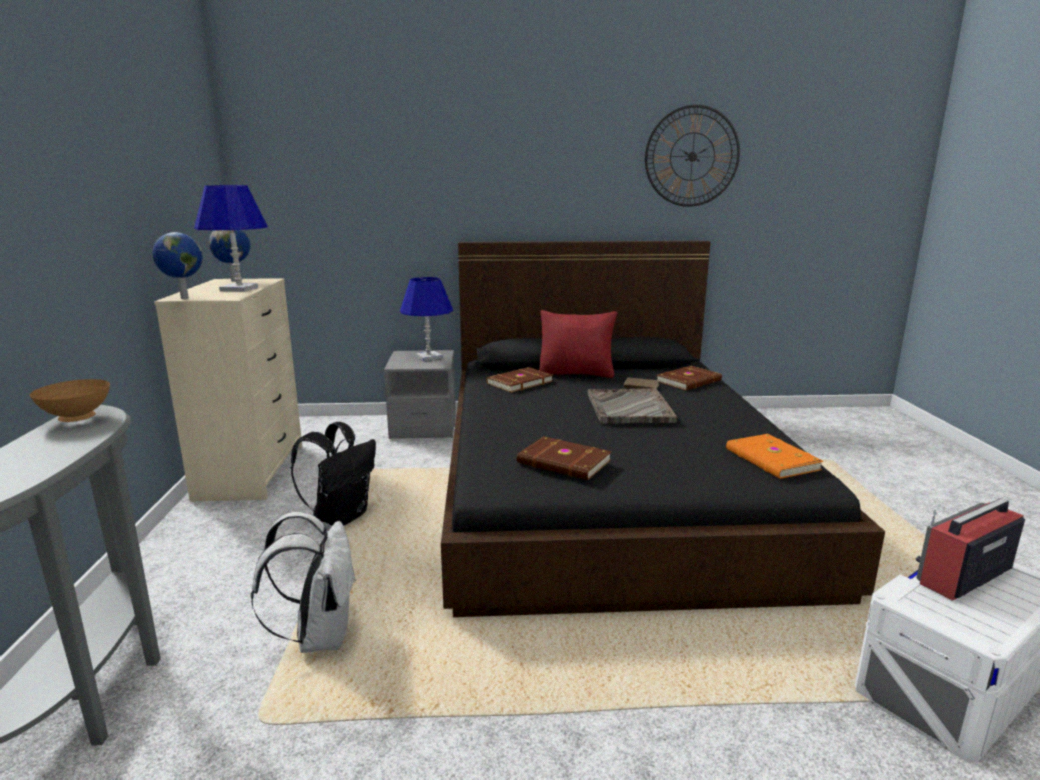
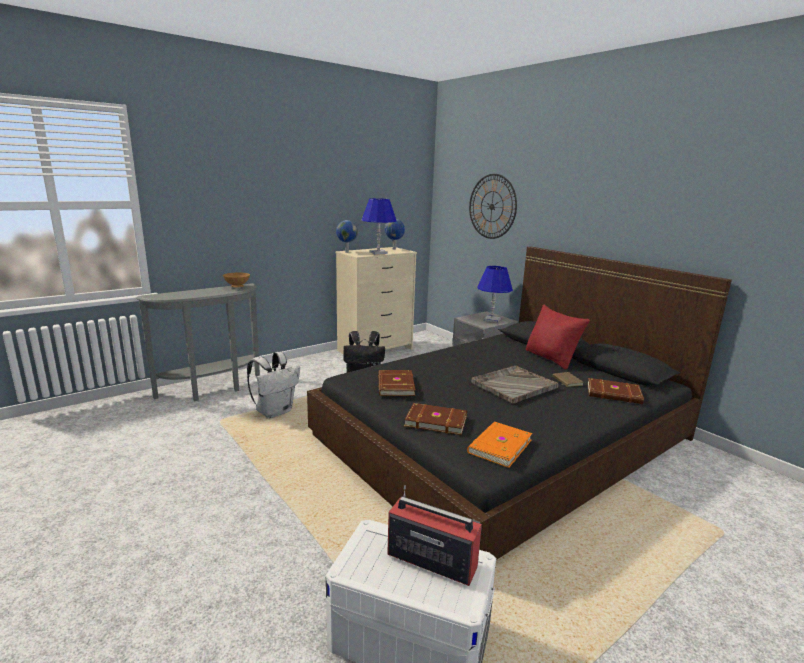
camera: 55 degrees right, 0 degrees up
(518, 382) = (501, 349): brown book -> brown book (436, 420)
(692, 156) = (727, 195): wall clock -> wall clock (492, 206)

